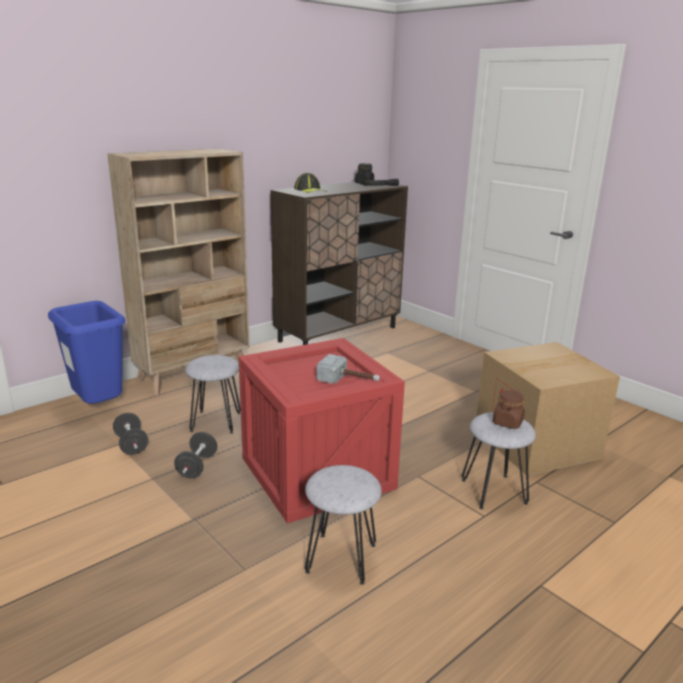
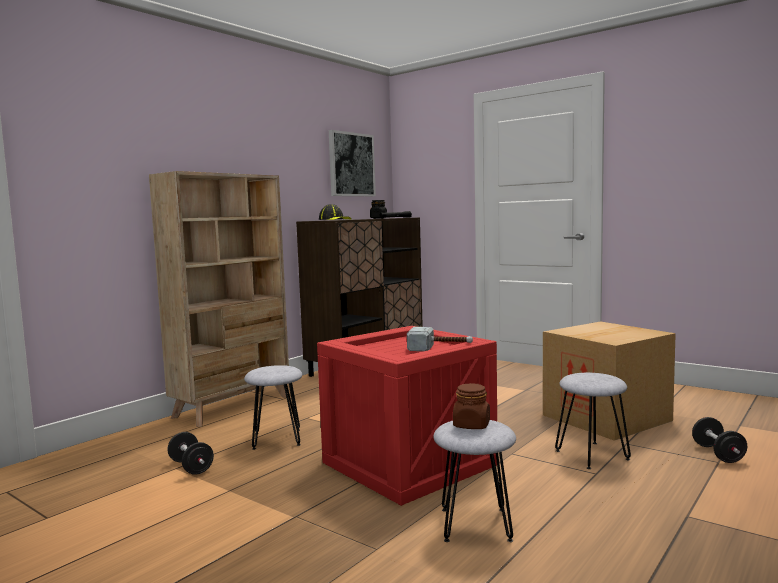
camera: 10 degrees left, 15 degrees down
(99, 408) = (139, 443): blue trash can -> none
(197, 466) = (275, 475): black dumbbell -> black dumbbell (718, 454)
(339, 123) = (351, 164): none -> picture
(507, 422) = (596, 376): brown jar -> brown jar (471, 425)

